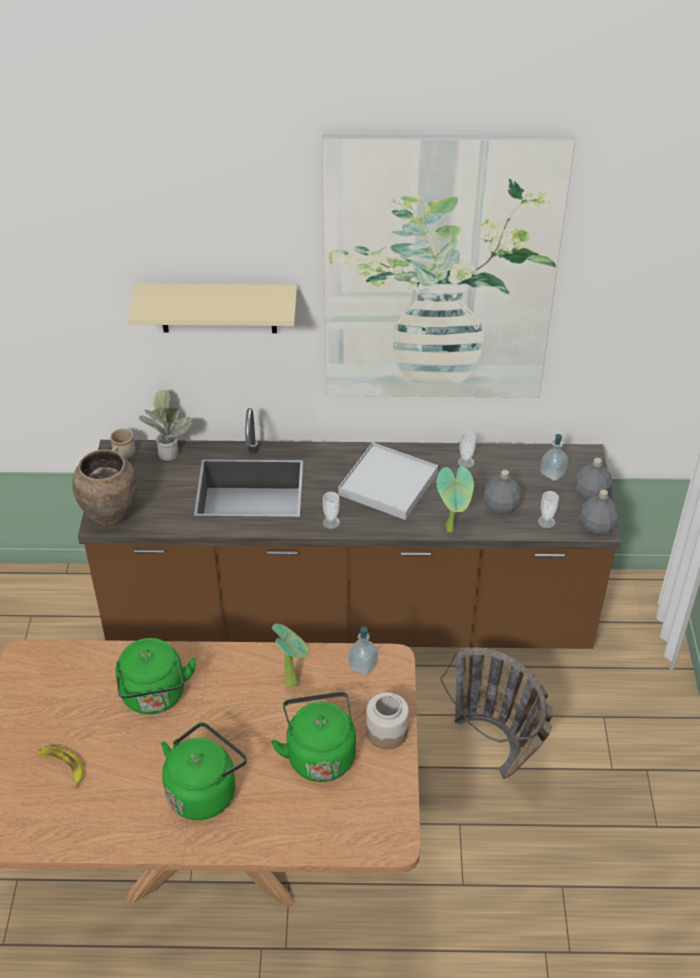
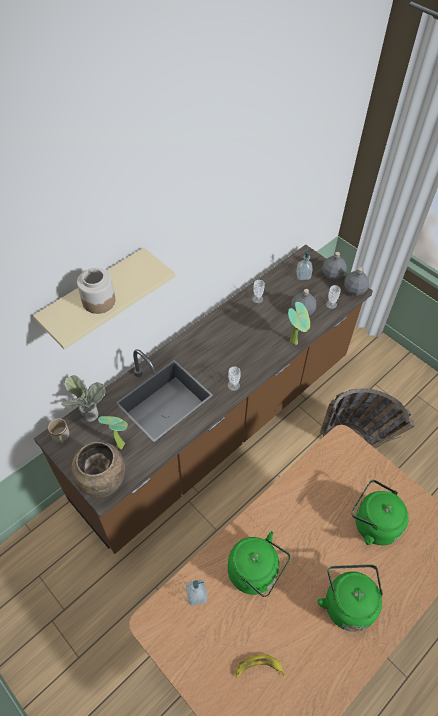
camera: 45 degrees left, 10 degrees up
(293, 681) = (312, 494): potted plant -> potted plant (120, 443)
(363, 665) = (333, 454): soap dispenser -> soap dispenser (196, 595)
(386, 731) = (386, 480): jar -> jar (98, 301)
(388, 484) = (235, 340): white tray -> none
(439, 274) = (226, 188): picture -> none

